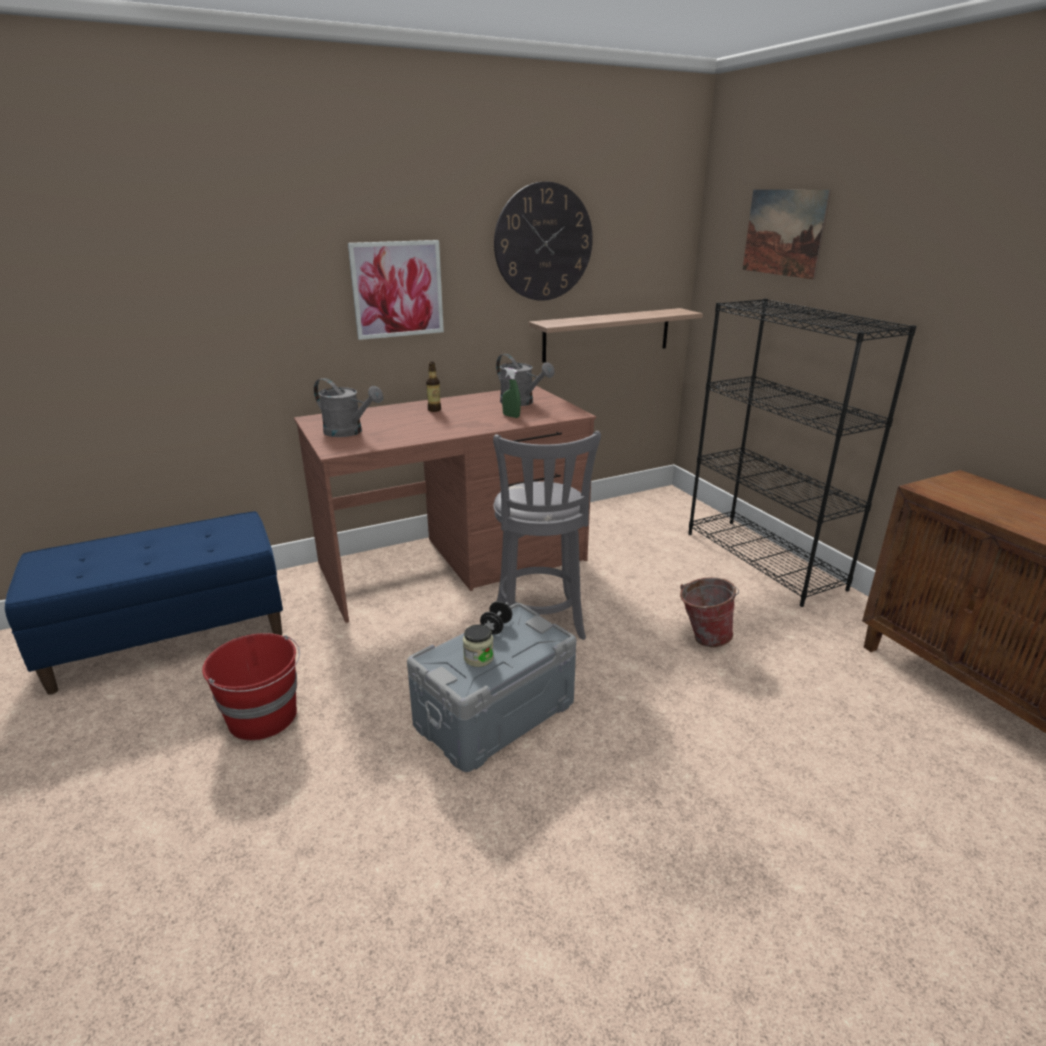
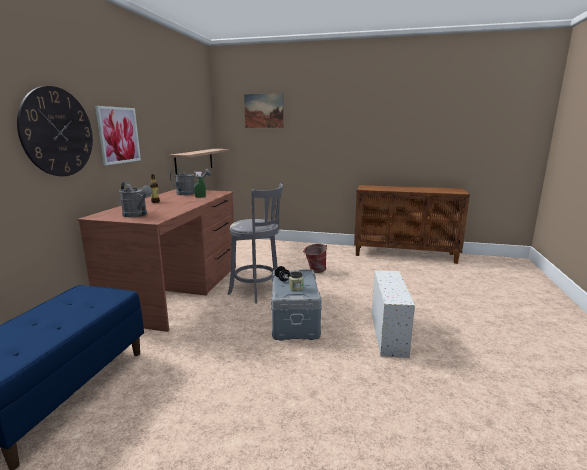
camera: 50 degrees left, 10 degrees down
(264, 717) = (202, 379): red bucket -> none
(349, 432) = (137, 215): grey watering can -> grey watering can turned 60 degrees clockwise
(543, 242) = (170, 113): wall clock -> wall clock (57, 132)
(588, 860) = (388, 333): none -> white storage box
(764, 560) = (293, 246): black bookcase -> none

